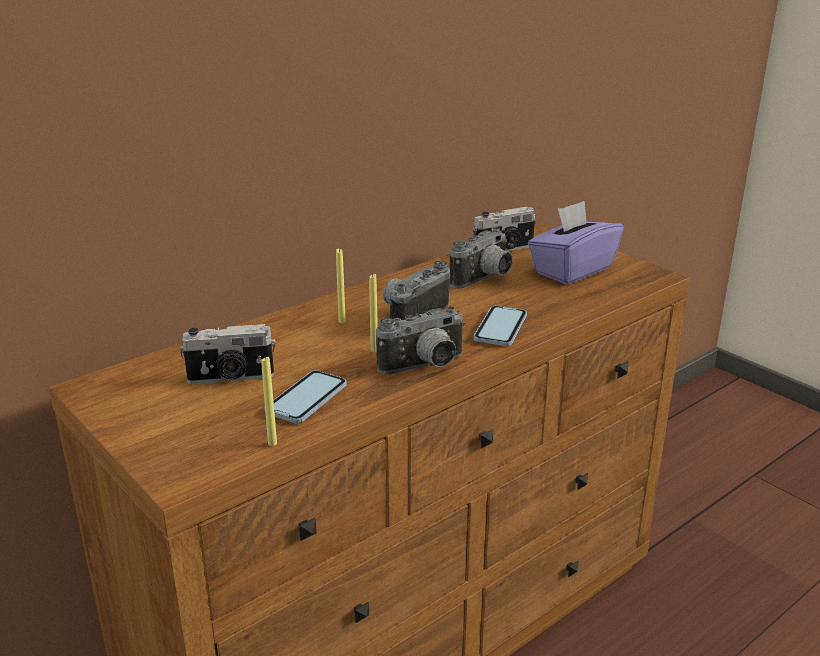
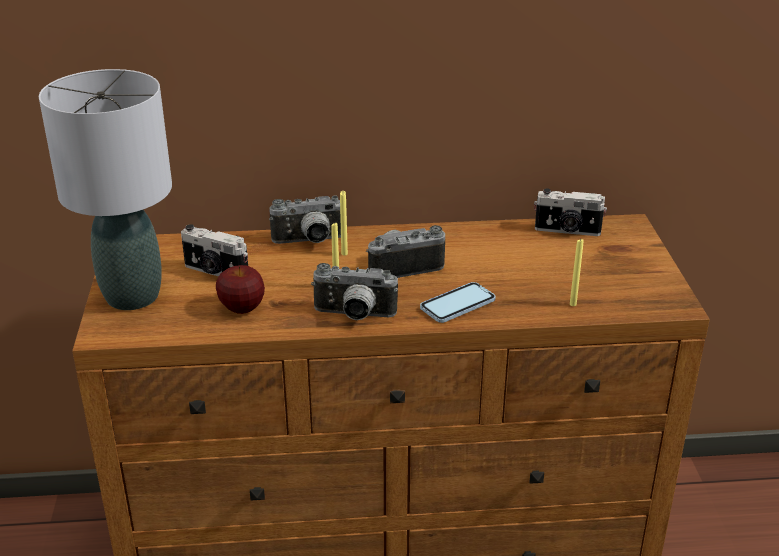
camera: 35 degrees right, 5 degrees up
(166, 430) = (133, 296): none -> grey table lamp
(272, 443) = (182, 332): yellow candle -> yellow candle (573, 304)
(306, 399) = (242, 308): phone -> apple
(485, 279) = (508, 255): camera -> camera (310, 242)
(572, 270) = (601, 272): purple tissue box -> none

